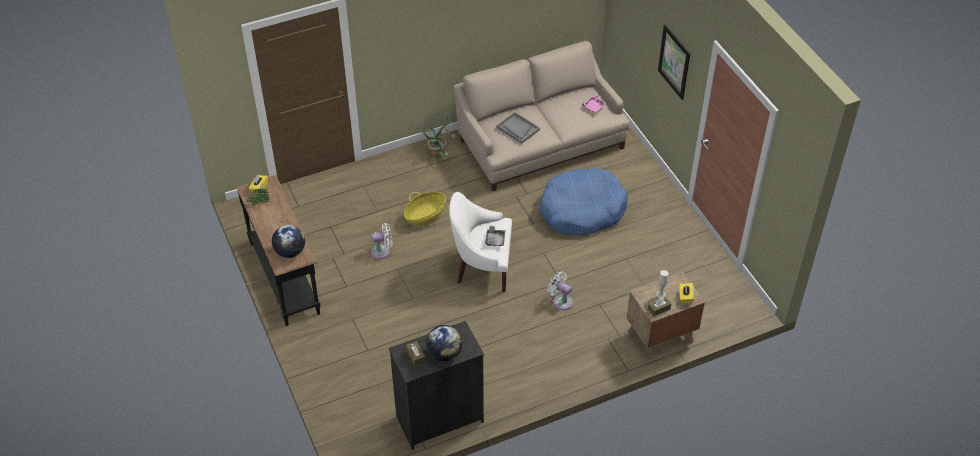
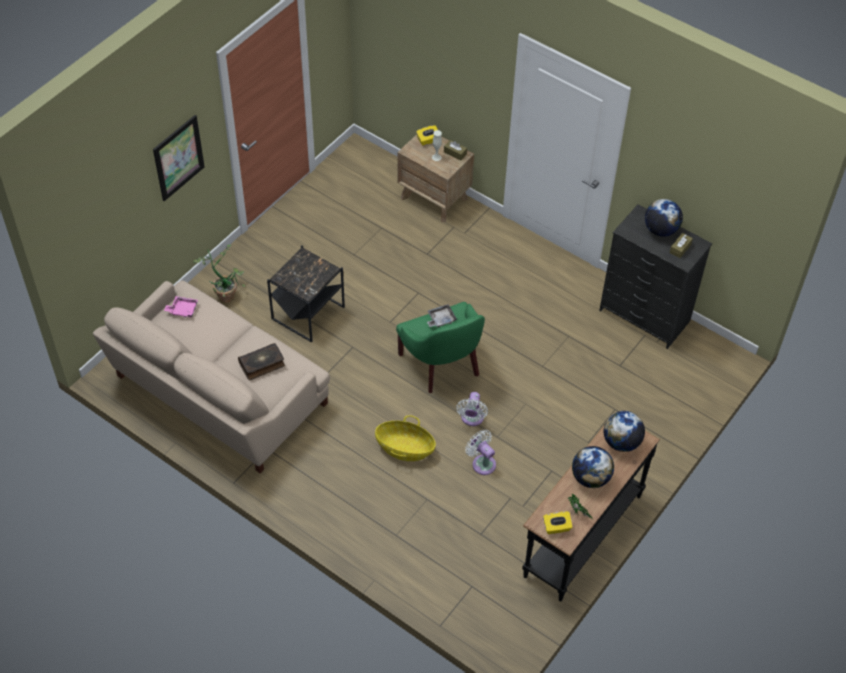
camera: 120 degrees left, 5 degrees up
(278, 222) = (590, 478): none -> globe
(441, 154) = (296, 481): potted plant -> potted plant (226, 293)
(482, 266) = (443, 364): white armchair -> green armchair
(518, 128) = (262, 365): grey tray -> book
(561, 301) = (443, 283): white fan -> white fan (472, 419)
(582, 210) = (307, 313): blue dog bed -> black side table

